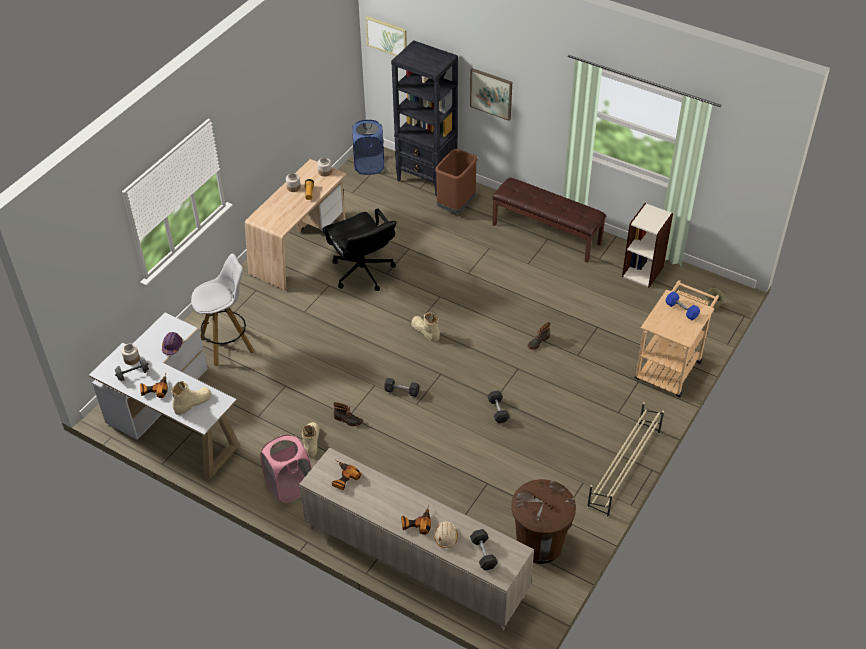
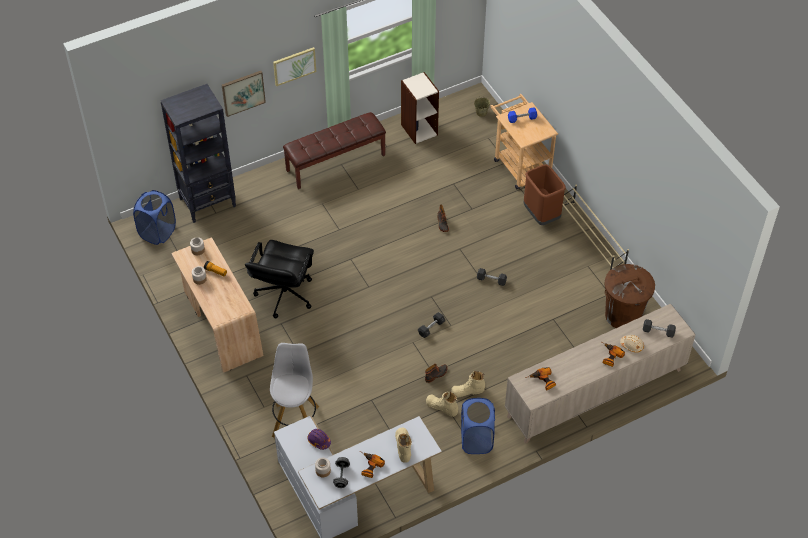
camera: 60 degrees left, 5 degrees up
(289, 486) = (476, 440): pink laundry basket -> blue laundry basket
(362, 272) = (284, 295): black office chair -> black office chair turned 105 degrees clockwise
(387, 37) = (131, 115): picture -> picture (294, 66)
(425, 331) = (380, 285): beige boot -> beige boot (468, 391)
(456, 206) = (257, 200): brown trash can -> brown trash can (541, 215)

